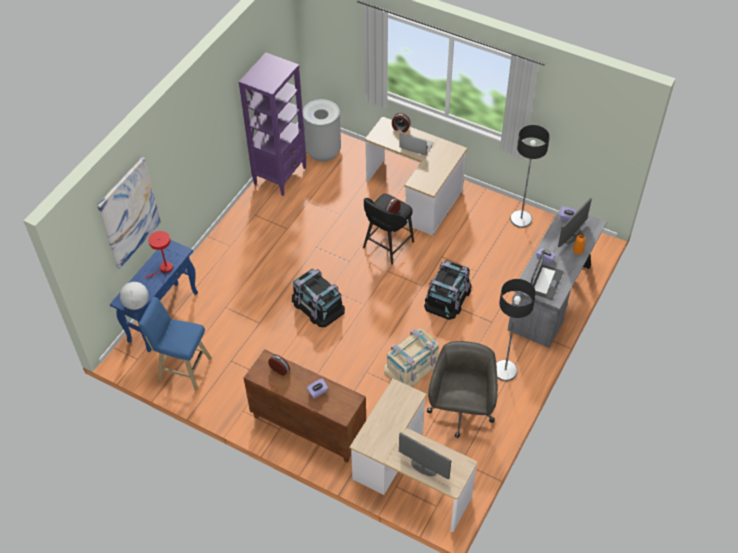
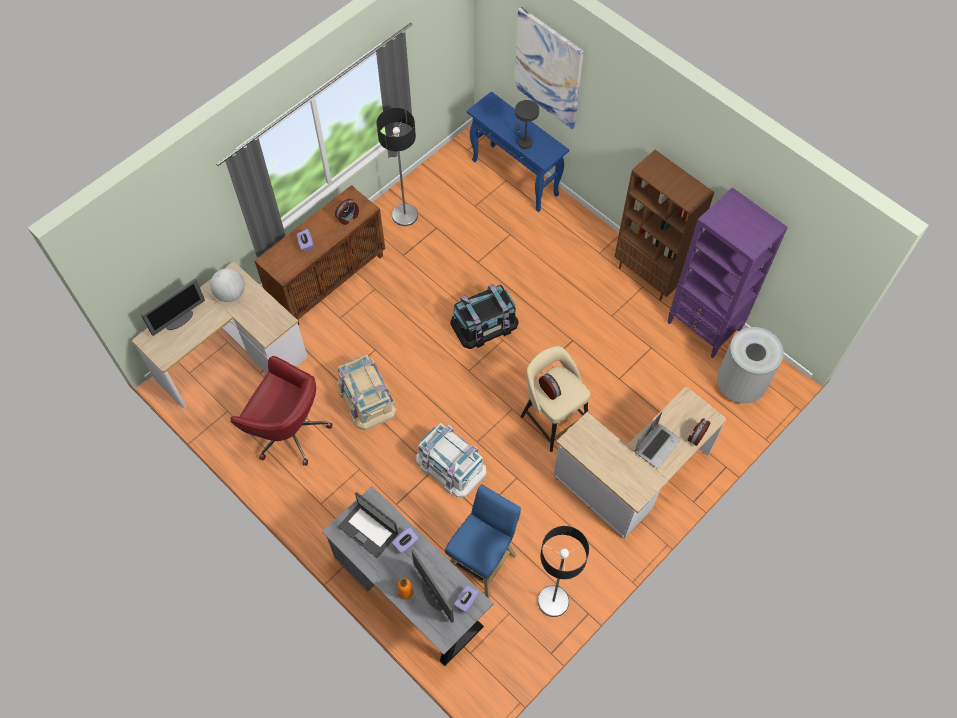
camera: 105 degrees right, 10 degrees up
(136, 304) = (483, 112): globe -> globe (231, 294)
(164, 269) = (523, 141): red table lamp -> grey table lamp
(182, 368) = (442, 185): blue stool -> blue stool (483, 560)
(244, 213) = (648, 276): none -> brown bookcase
(387, 246) = (552, 419): black stool -> beige stool
(448, 297) = (450, 465): black storage box -> white storage box
(461, 410) = (288, 430): grey office chair -> red office chair
(505, 370) = (322, 495): floor lamp -> floor lamp (405, 215)

